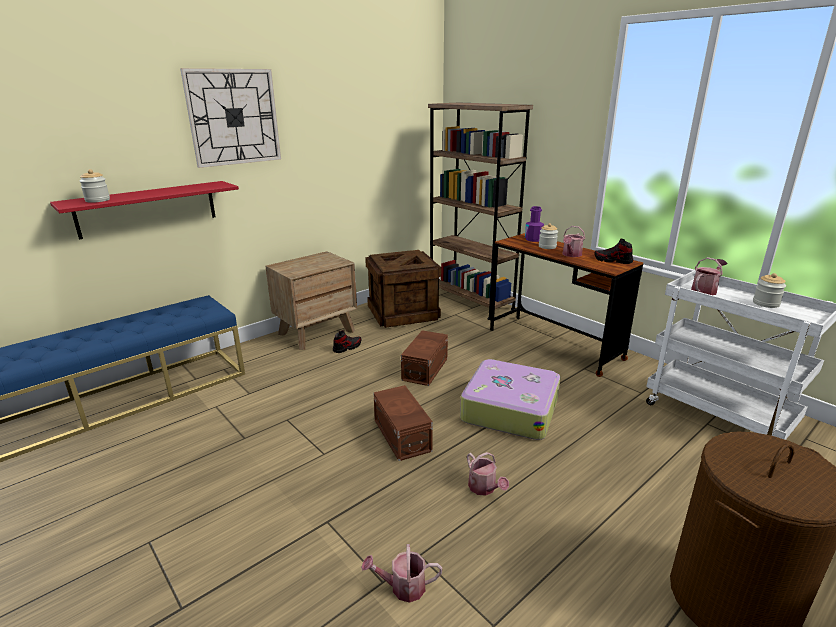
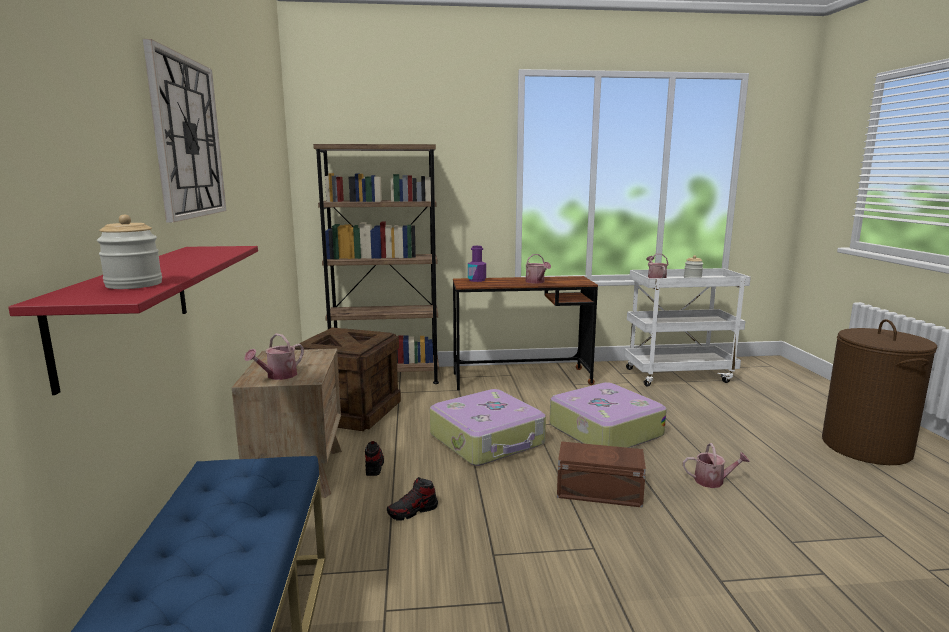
camera: 55 degrees left, 10 degrees down
(403, 587) = (833, 564): watering can -> watering can (278, 376)
(426, 369) = (488, 440): brown storage box -> suitcase
(547, 246) = (504, 281): jar -> none
(613, 261) = (569, 279): shoe -> shoe (413, 511)

